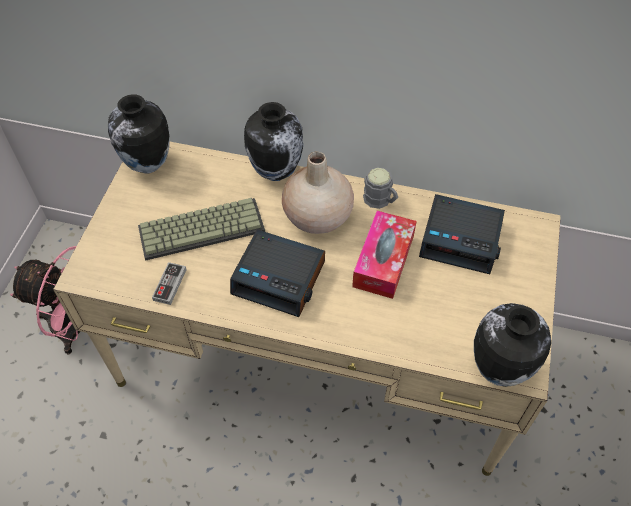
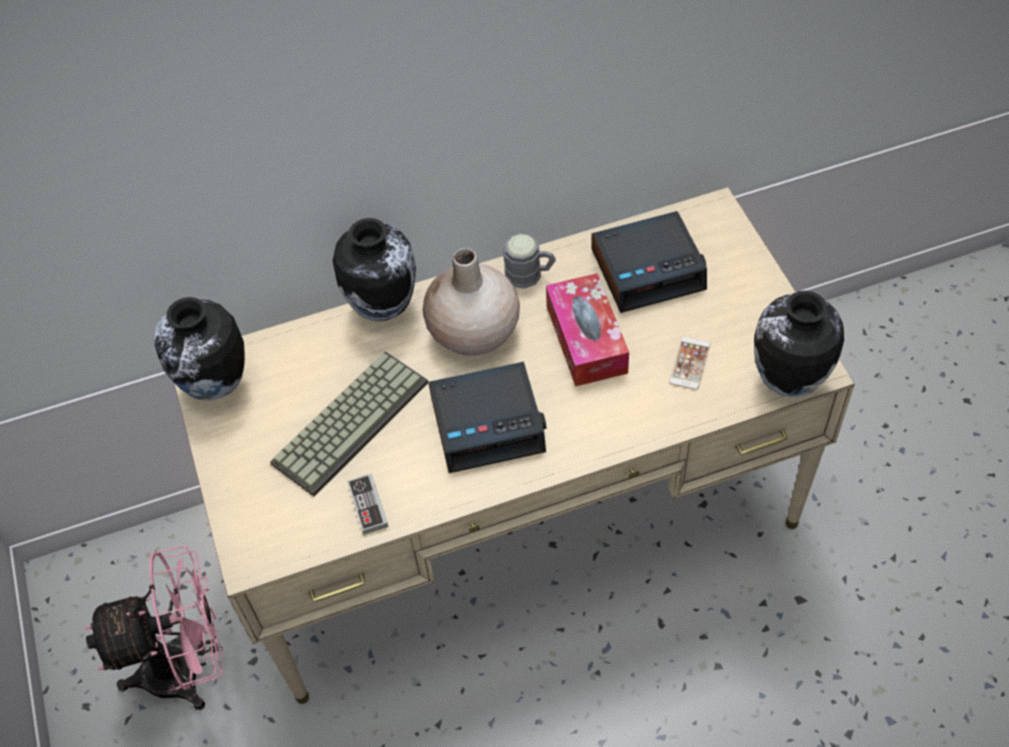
camera: 30 degrees left, 0 degrees up
(439, 316) = (689, 363): none -> phone

